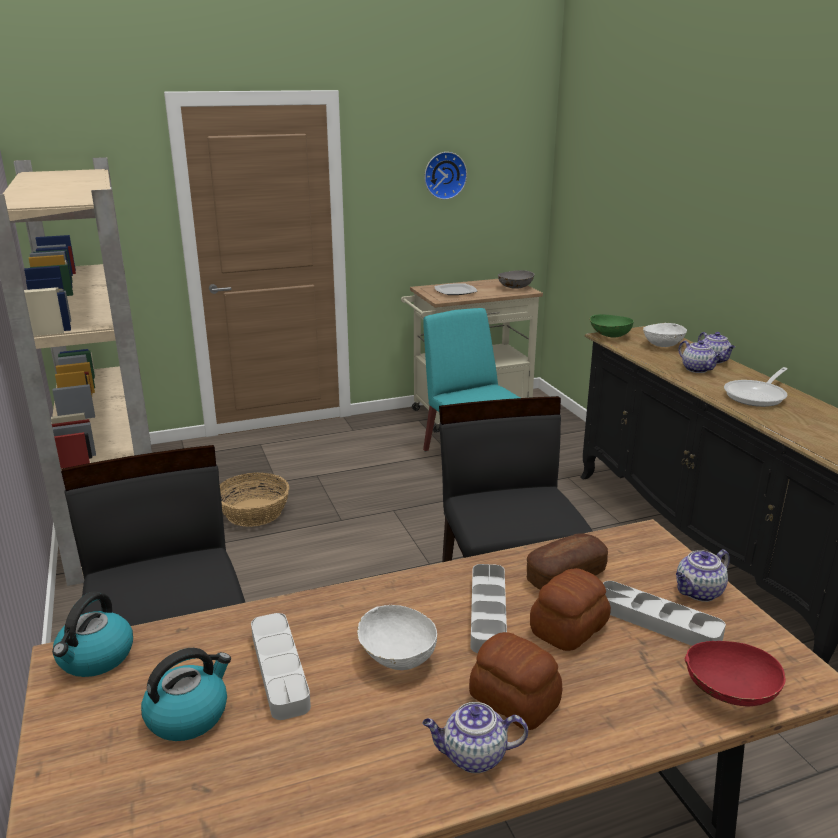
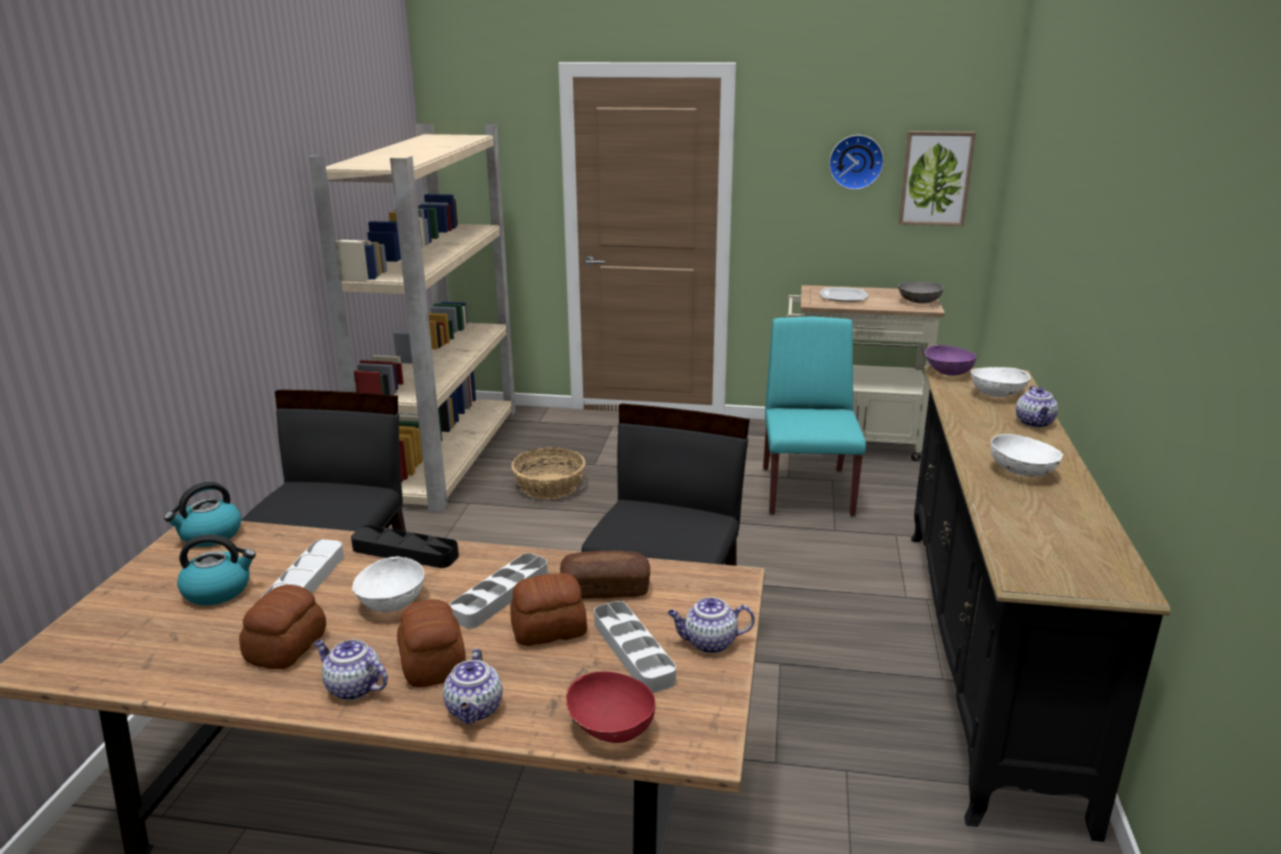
camera: 30 degrees right, 0 degrees up
(344, 603) = (405, 552): none -> black tray
(350, 743) = (288, 646): none -> bread
(504, 185) = (935, 178): none -> picture
(609, 336) = (947, 373): green bowl -> purple bowl
(697, 369) = (995, 429): teapot -> teapot (475, 710)
(757, 395) = (1022, 471): frying pan -> white bowl

